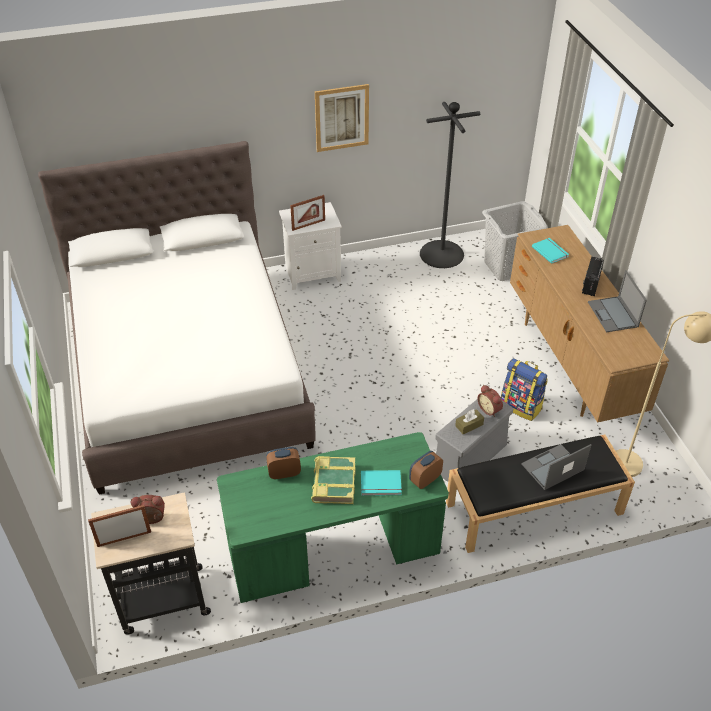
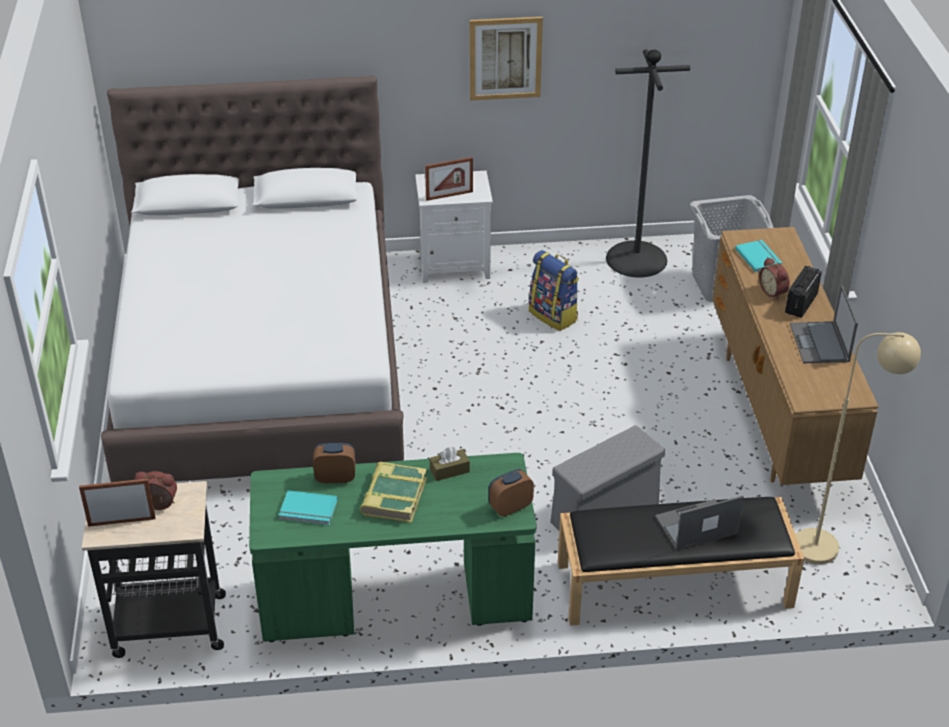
camera: 10 degrees right, 5 degrees down
(381, 485) = (453, 506): turquoise book -> turquoise book (308, 510)
(469, 425) = (599, 462): brown tissue box -> brown tissue box (449, 470)
(490, 409) = (632, 447): alarm clock -> alarm clock (773, 292)
(521, 406) = (692, 460): backpack -> backpack (554, 315)

